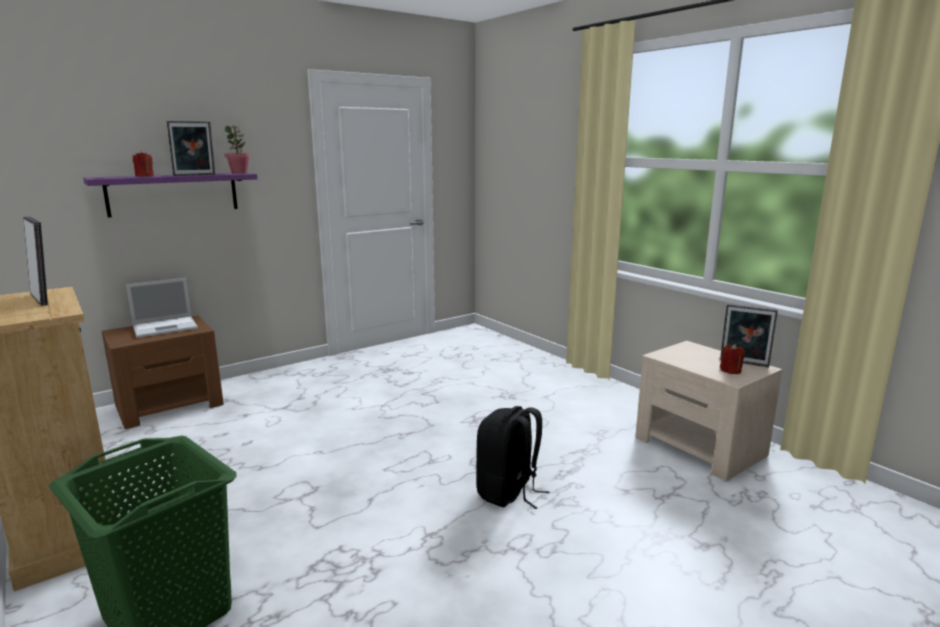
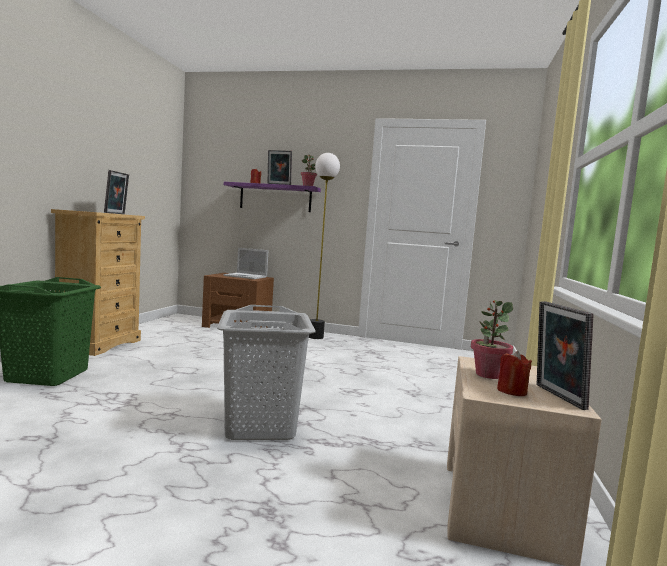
camera: 50 degrees right, 10 degrees down
(296, 376) = (316, 337): none -> floor lamp
(508, 492) = (259, 426): black backpack -> grey laundry basket
(694, 364) = (488, 375): none -> potted plant

